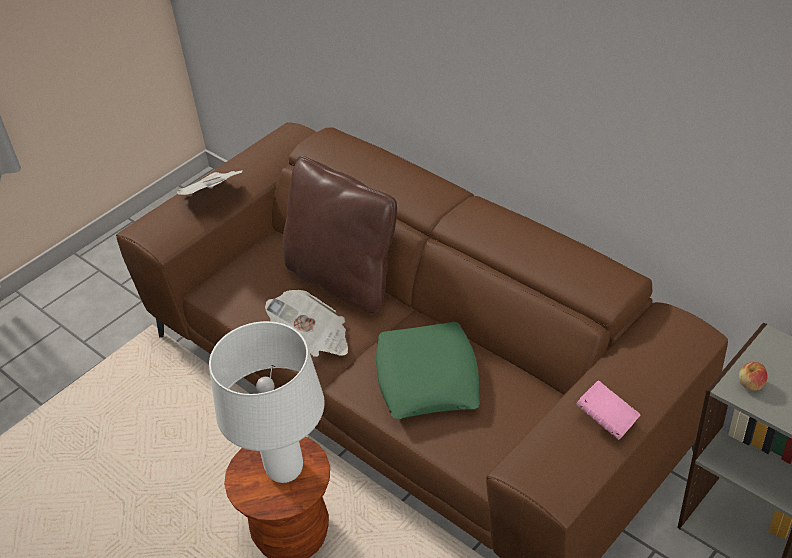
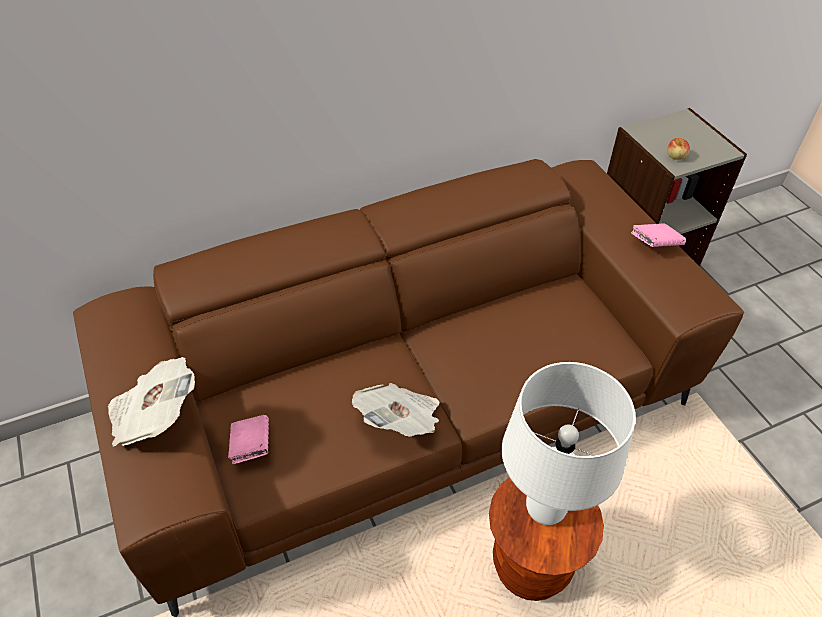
camera: 70 degrees left, 5 degrees up
(245, 270) = (251, 446): none -> pink book
(343, 279) = (331, 367): brown pillow -> none
(428, 378) = (502, 351): green pillow -> none

